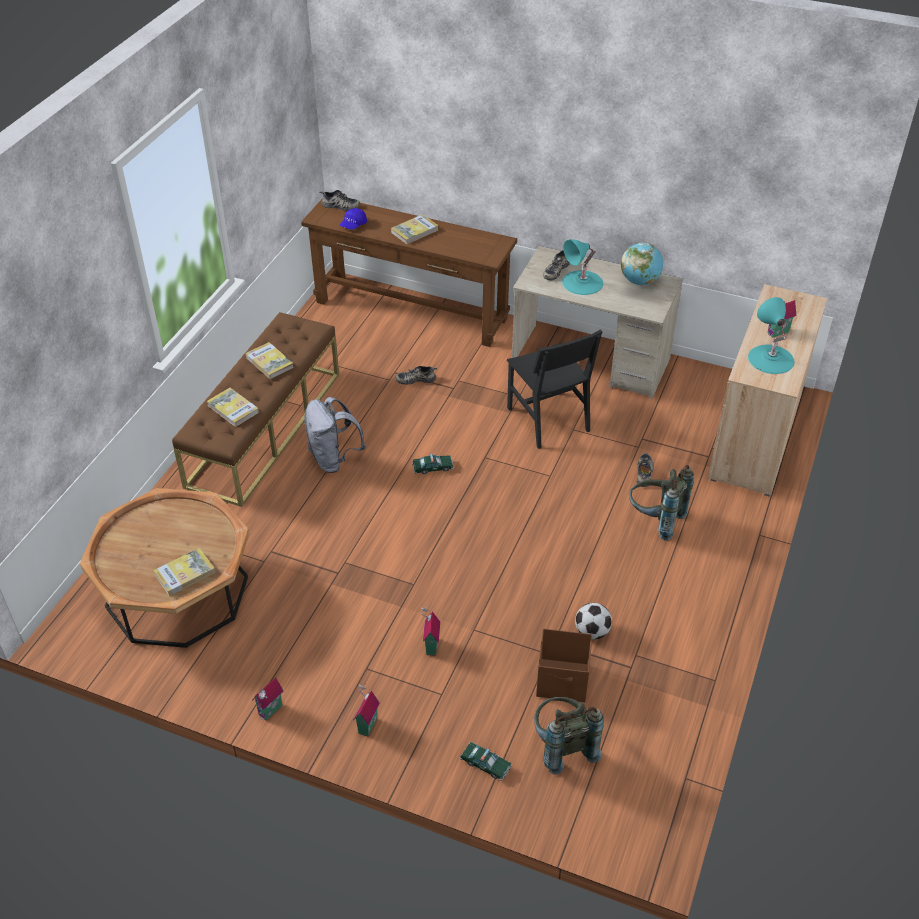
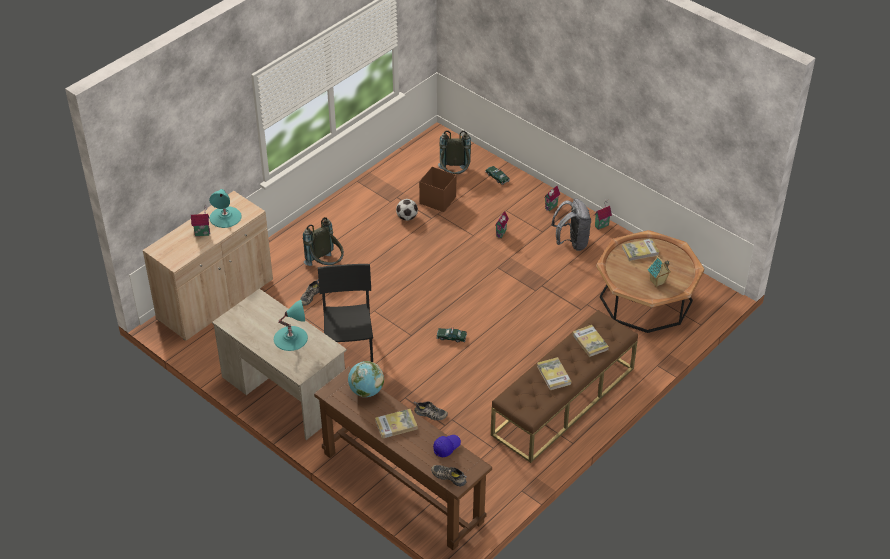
camera: 160 degrees left, 0 degrees up
(152, 528) = (657, 282): none -> toy house
(334, 459) = (519, 362): grey backpack -> grey backpack (572, 242)
(555, 270) = (303, 356): shoe -> none
(640, 281) = (246, 327): globe -> globe (366, 391)

